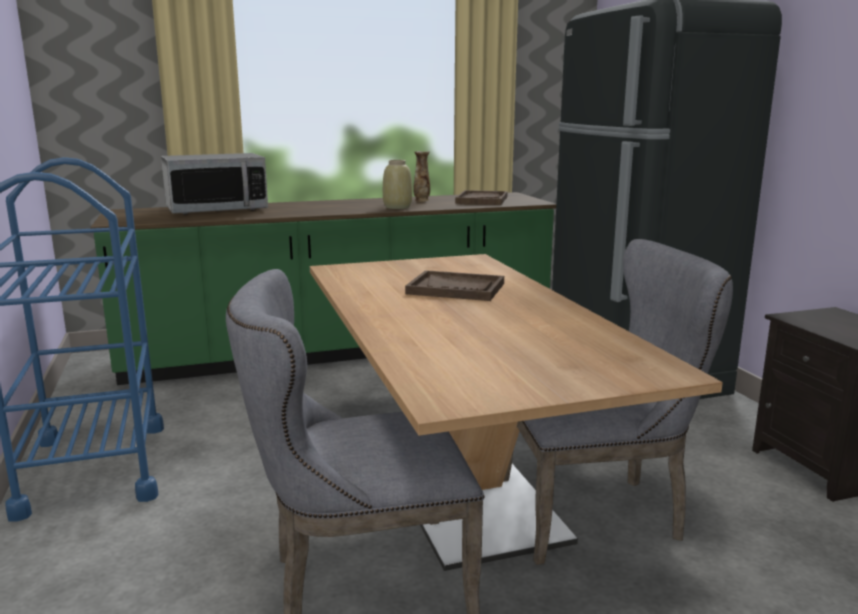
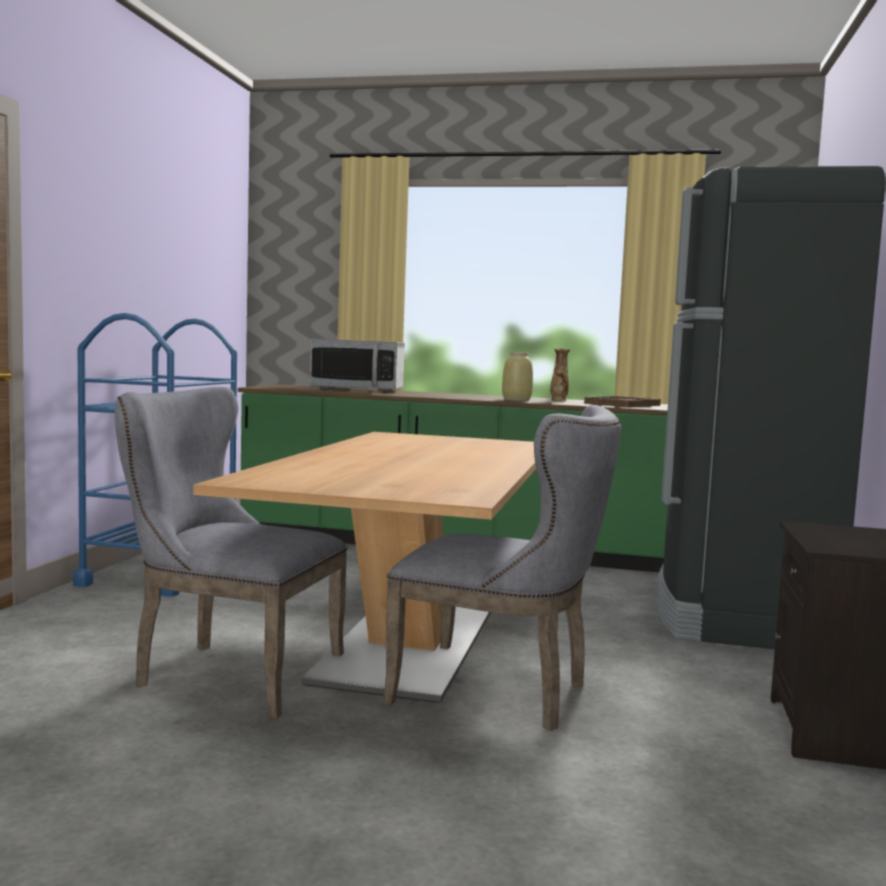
camera: 30 degrees right, 10 degrees down
(456, 289) = (448, 451): brown tray -> none

